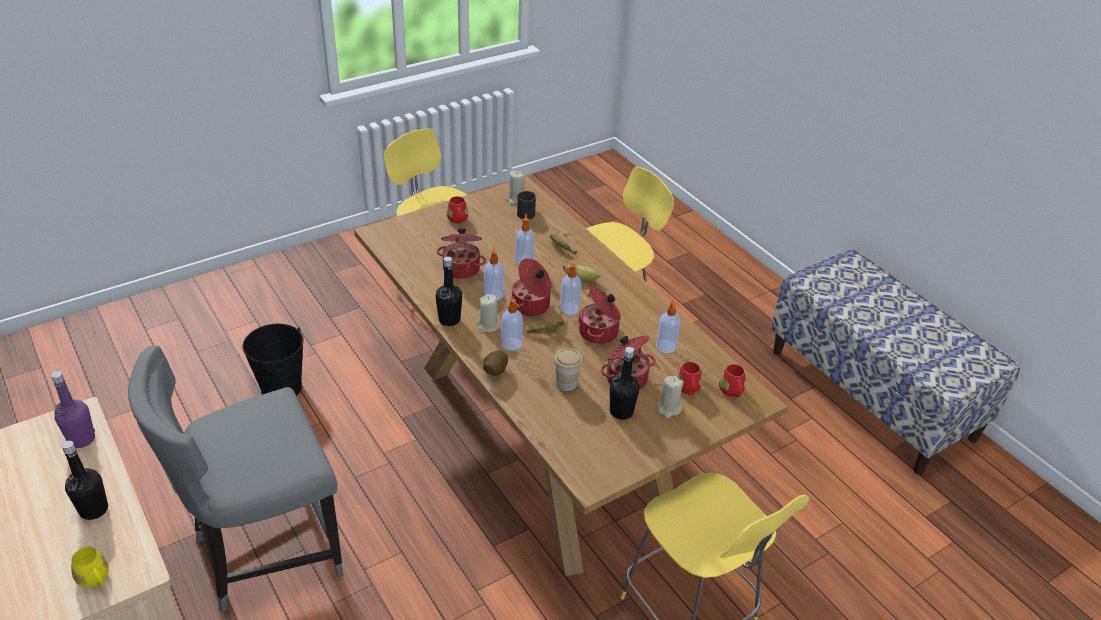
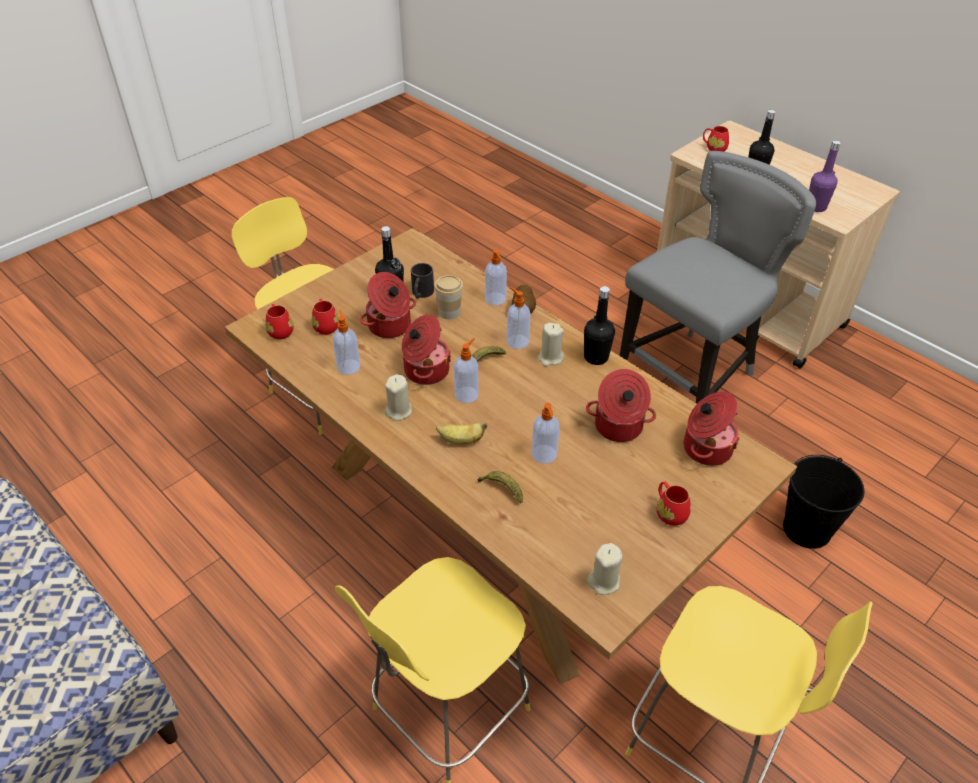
camera: 170 degrees right, 5 degrees up
(95, 579) = (713, 148): yellow mug -> red mug
(493, 294) = (562, 397): soap dispenser -> soap dispenser (495, 299)
(528, 212) = (574, 553): black mug -> black mug (421, 293)
(531, 306) = (512, 390): cooking pot -> cooking pot (705, 448)
(669, 408) = (345, 305): beige candle -> beige candle (398, 411)

